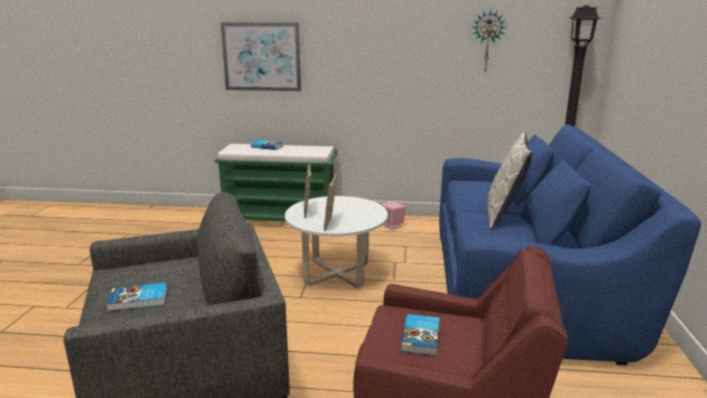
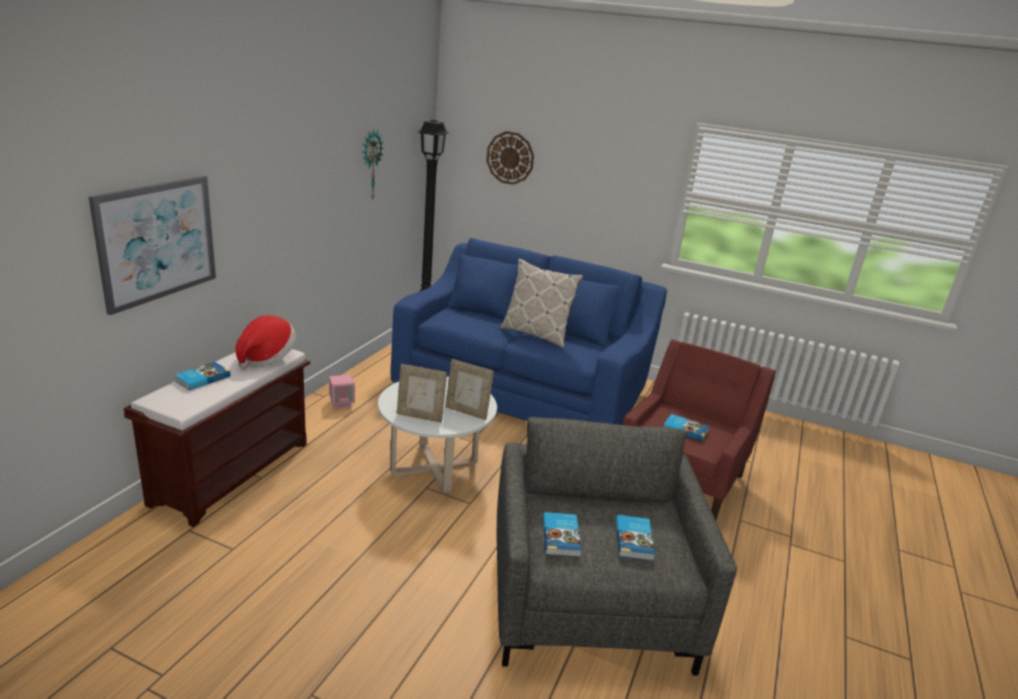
camera: 75 degrees left, 5 degrees up
(139, 269) = (562, 537): none -> book
(281, 218) = (233, 471): green bench -> brown bench
(308, 151) = (266, 358): none -> hat
(645, 42) = (510, 158): none -> wall clock

